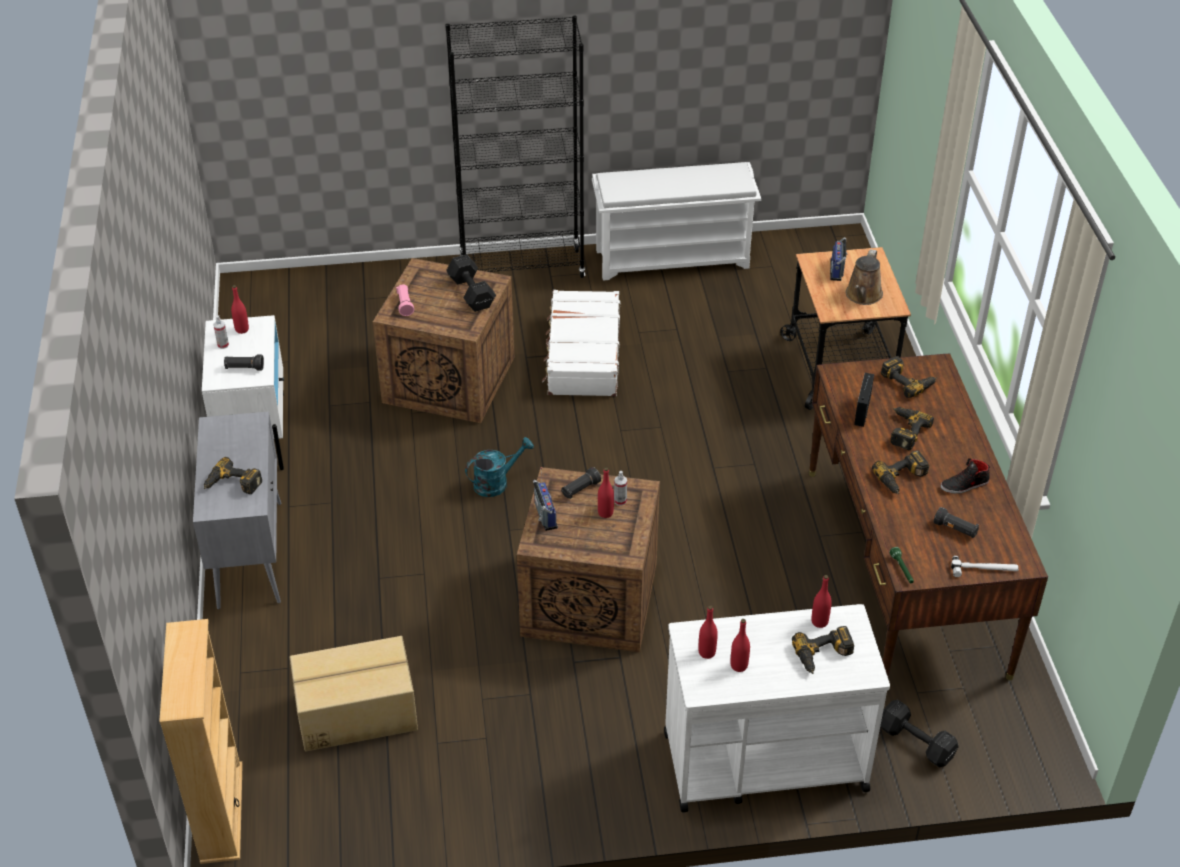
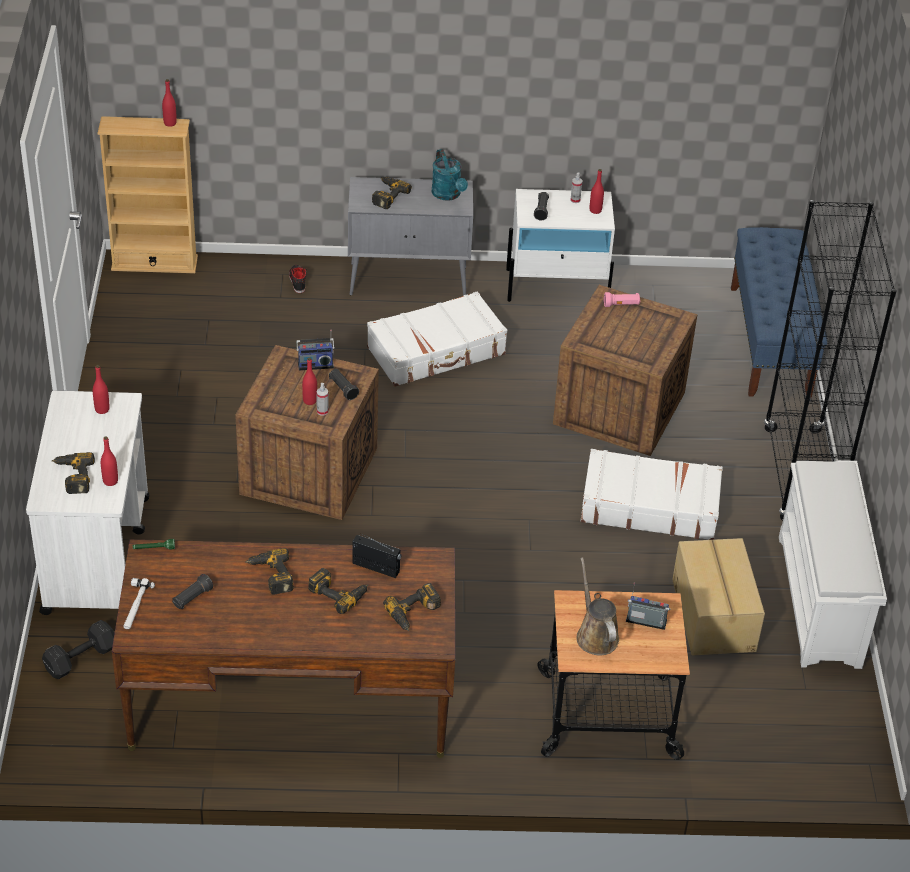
camera: 95 degrees right, 0 degrees up
(335, 286) = (770, 341): none -> blue bench
(356, 711) = (225, 330): cardboard box -> cardboard box (715, 615)
(376, 518) = (437, 351): none -> white suitcase
(471, 292) = (637, 348): black dumbbell -> none
(496, 482) = (468, 427): turquoise watering can -> turquoise watering can (448, 195)
(739, 666) = (81, 425): red bottle -> red bottle (170, 123)
(863, 296) = (595, 635): brown watering can -> brown watering can turned 45 degrees clockwise
(964, 485) = (249, 620): black shoe -> black shoe (297, 281)

